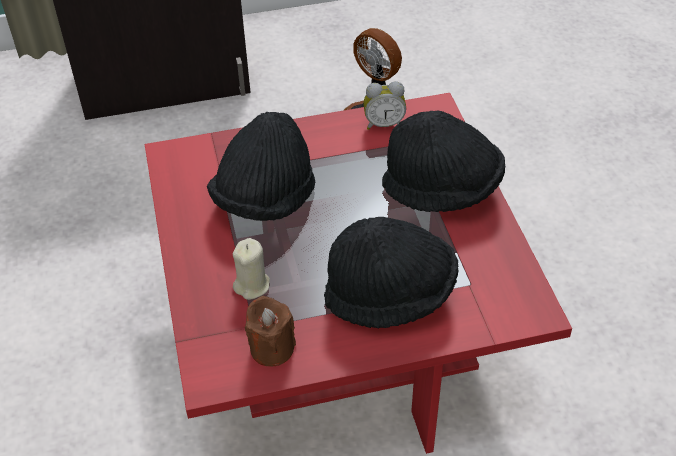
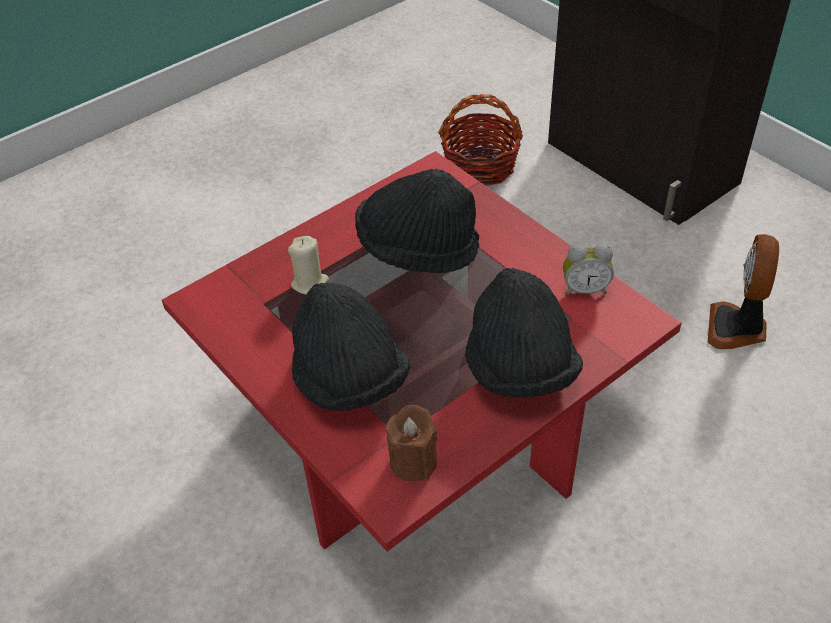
camera: 65 degrees right, 0 degrees up
(71, 173) = (480, 166): none -> basket
(272, 348) = (246, 323): brown candle -> brown candle (413, 461)
(383, 124) = (584, 289): alarm clock -> alarm clock turned 60 degrees counterclockwise

